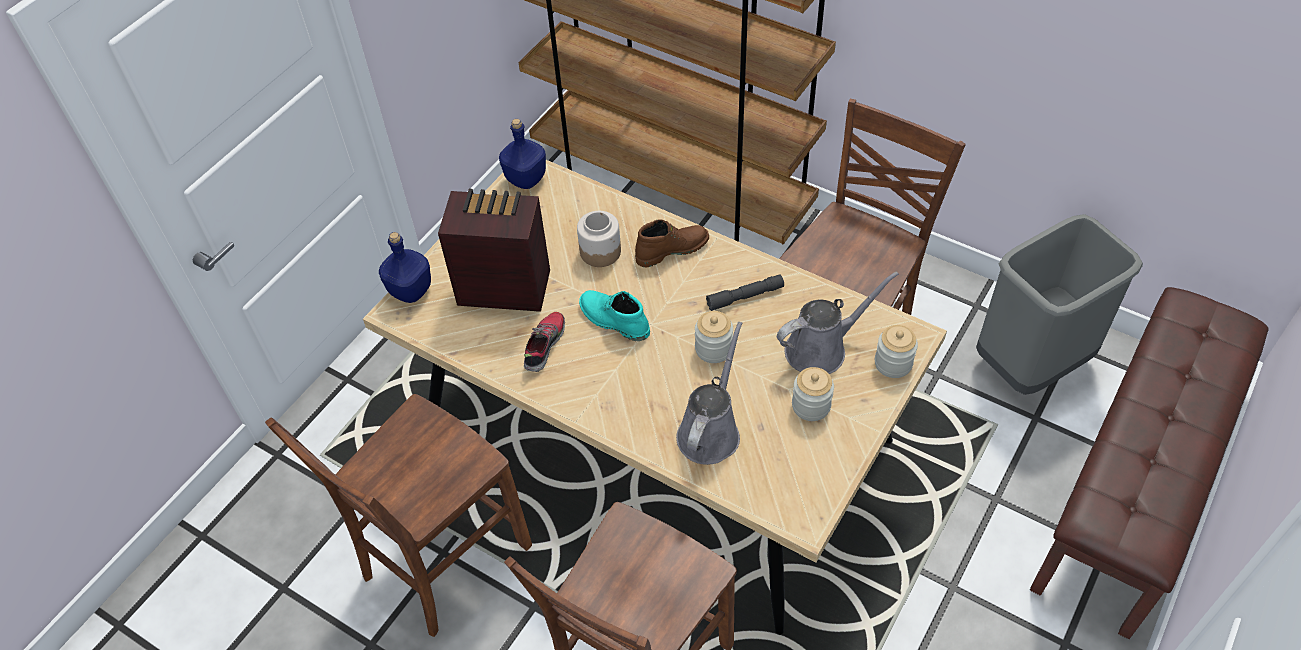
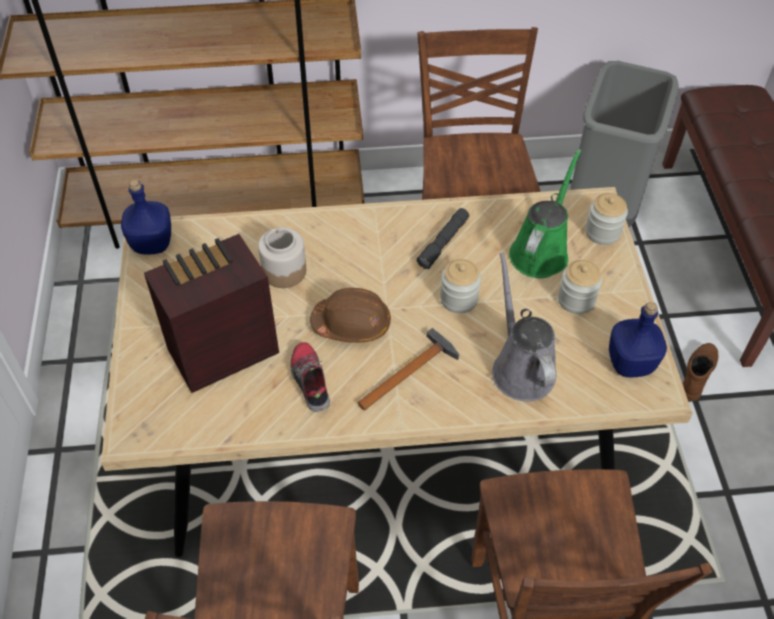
camera: 40 degrees left, 0 degrees up
(410, 291) = (129, 407): blue bottle -> blue bottle (630, 364)
(613, 320) = (352, 324): turquoise boot -> brown hard hat
(622, 382) = (410, 372): none -> hammer
(672, 249) = (345, 236): brown boot -> brown boot (696, 373)
(821, 349) = (541, 251): grey watering can -> green watering can

